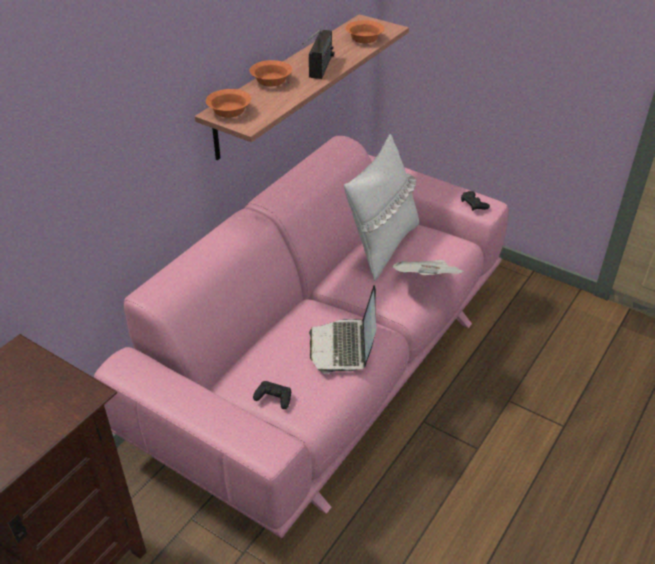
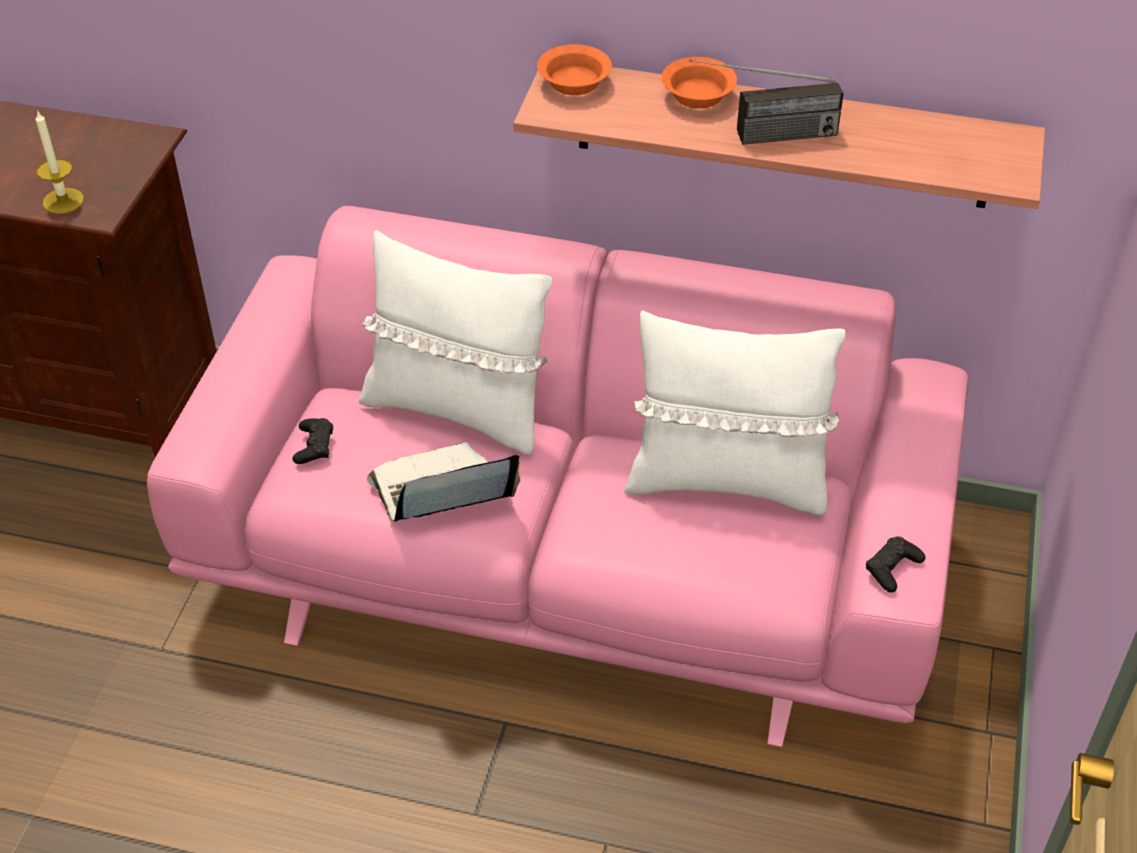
camera: 70 degrees right, 5 degrees up
(53, 414) = (63, 201): none -> candle
(273, 331) = (457, 409): none -> white pillow
(365, 39) = (938, 157): orange bowl -> none
(427, 282) = (651, 560): newspaper -> none

